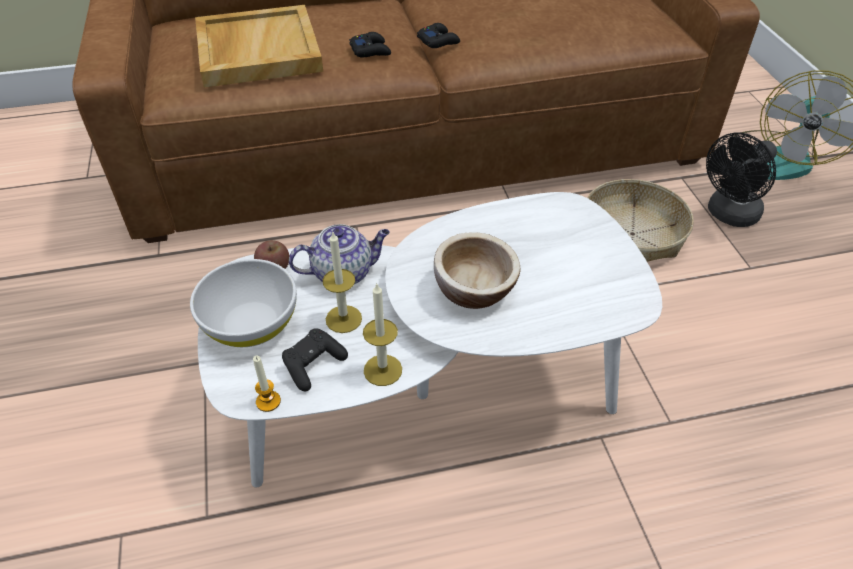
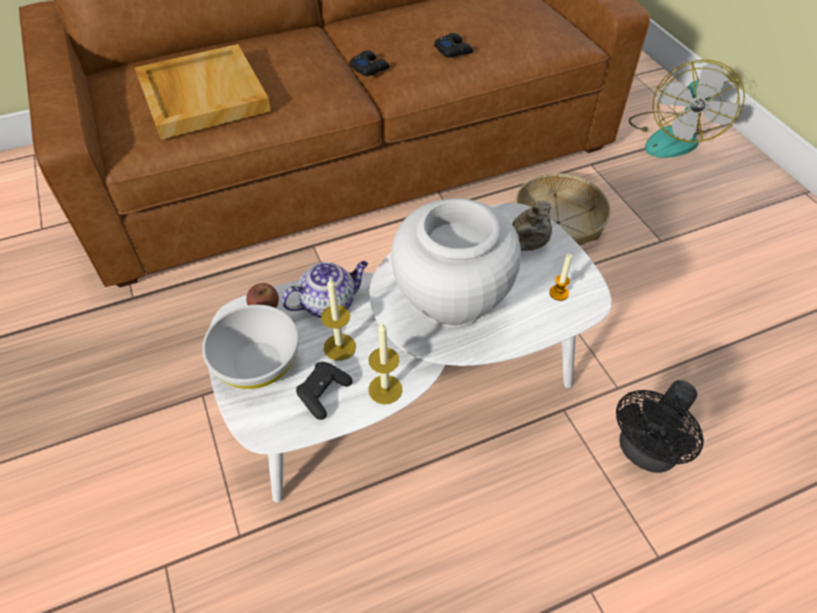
camera: 10 degrees left, 5 degrees up
(268, 401) = (291, 433): candle -> candle (559, 293)
(370, 50) = (309, 84): black game controller -> black game controller (453, 50)
(474, 289) = (451, 305): bowl -> white vase
(575, 237) = (527, 244): none -> beige teapot
(728, 215) = (635, 195): black fan -> black fan (644, 453)

